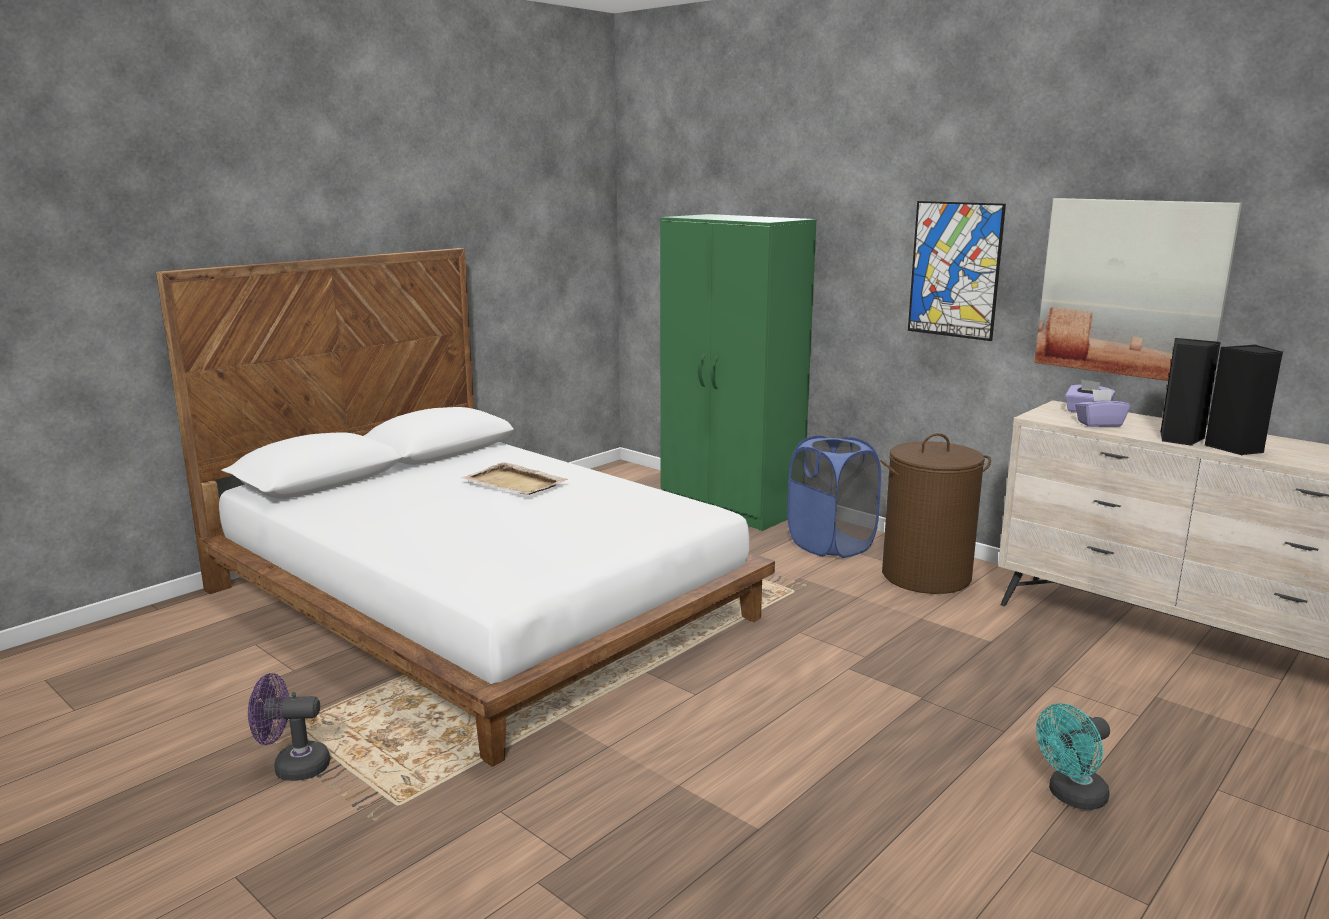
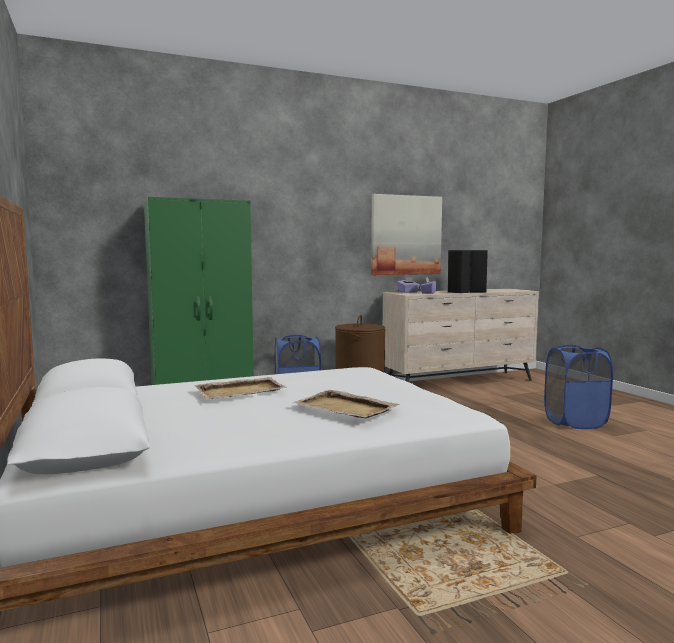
camera: 65 degrees left, 10 degrees down
(292, 767) = (497, 620): purple fan -> none
(465, 532) = (346, 408): none -> beige tray
(955, 270) = (325, 232): picture -> none
(1071, 797) = (575, 422): turquoise fan -> blue laundry basket

